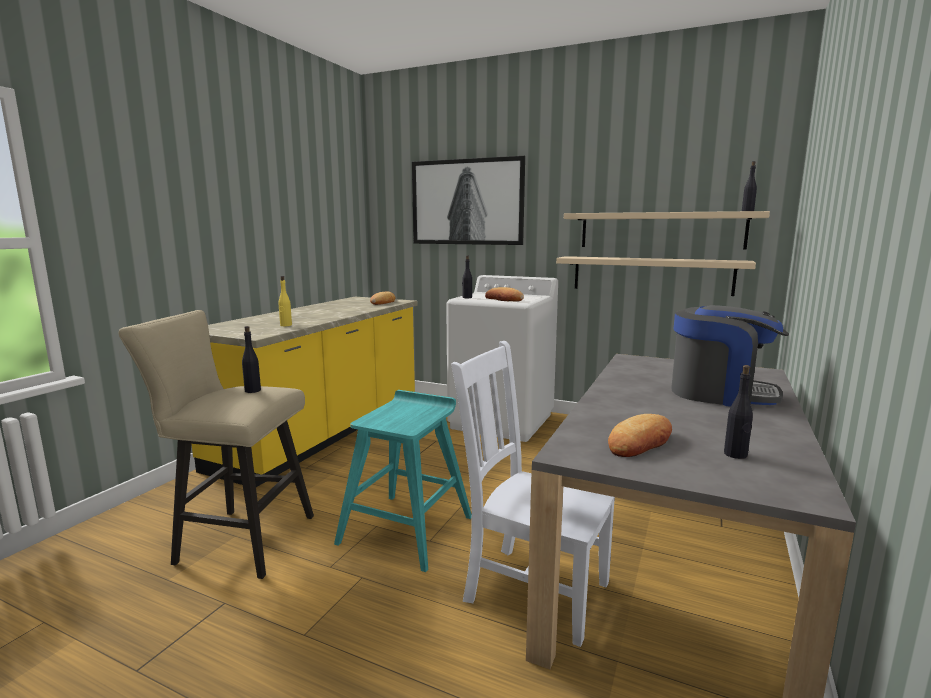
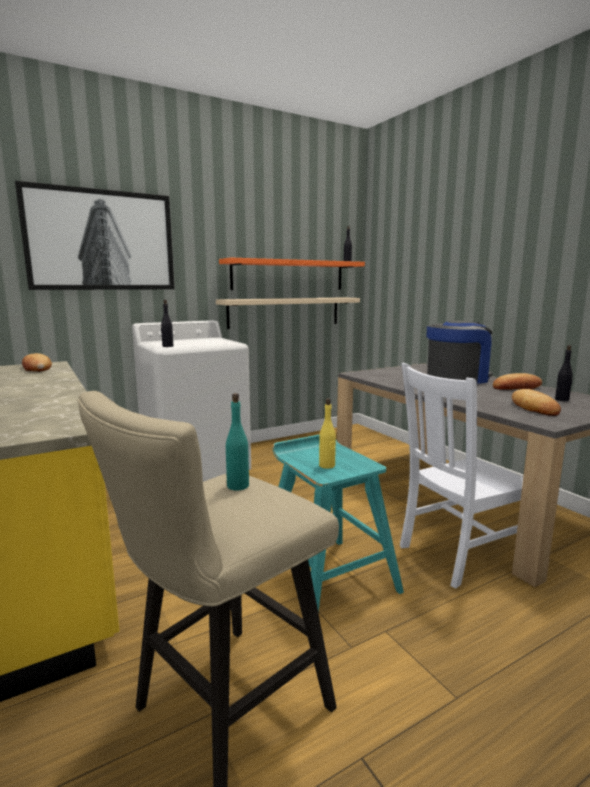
camera: 55 degrees left, 0 degrees up
(253, 390) = (237, 486): black bottle -> turquoise bottle
(286, 325) = (51, 409): yellow bottle -> yellow bottle (327, 465)
(504, 299) = (207, 343): bread -> bread (516, 387)
(660, 230) = (289, 275): beige shelf -> orange shelf

